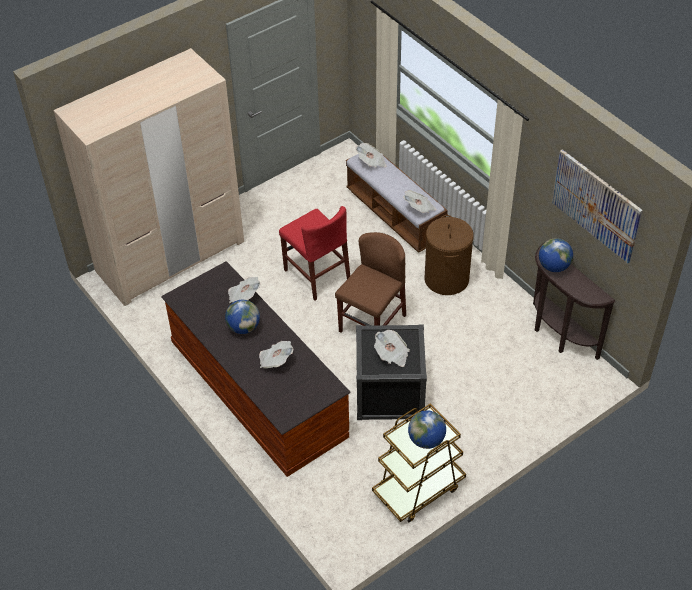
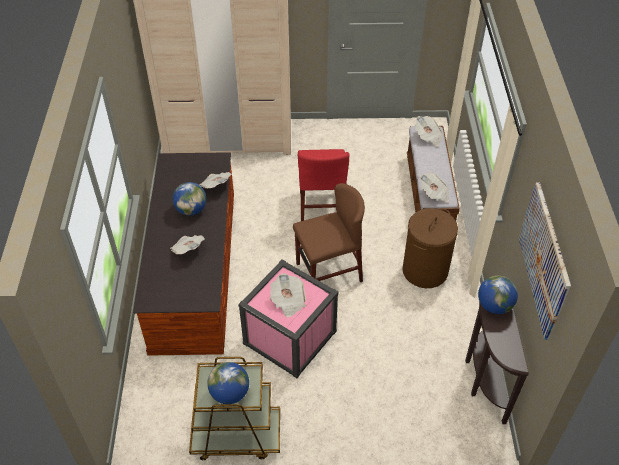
camera: 35 degrees right, 0 degrees up
(389, 392) = (289, 337): black storage box -> pink storage box

